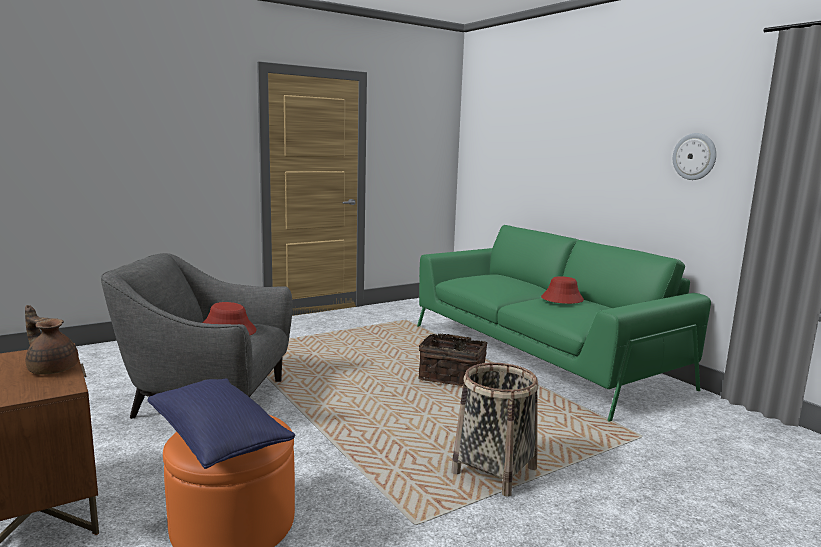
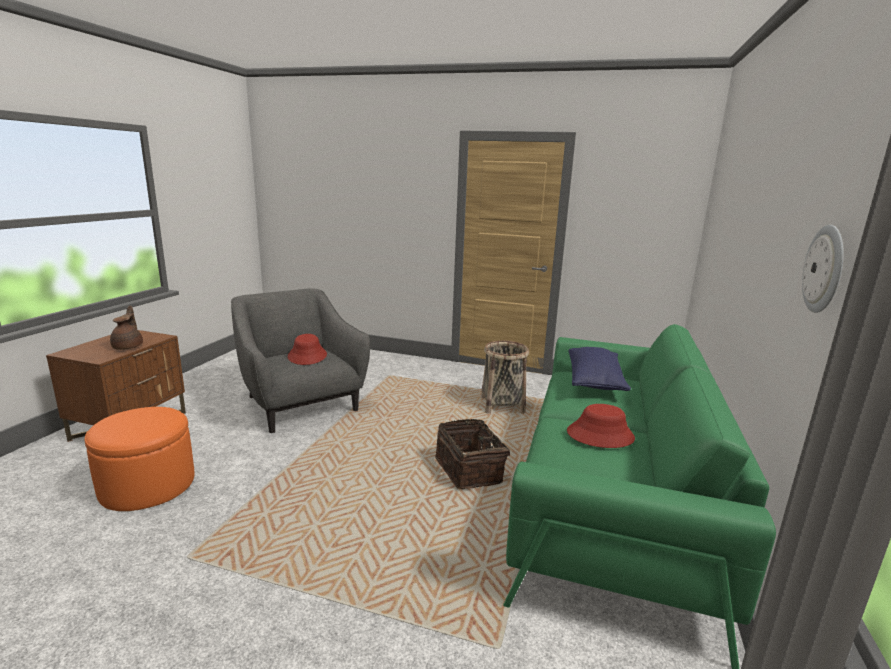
camera: 50 degrees right, 5 degrees up
(218, 439) = (124, 422): blue pillow -> blue pillow (594, 381)
(494, 471) = (307, 564): basket -> basket (502, 405)

